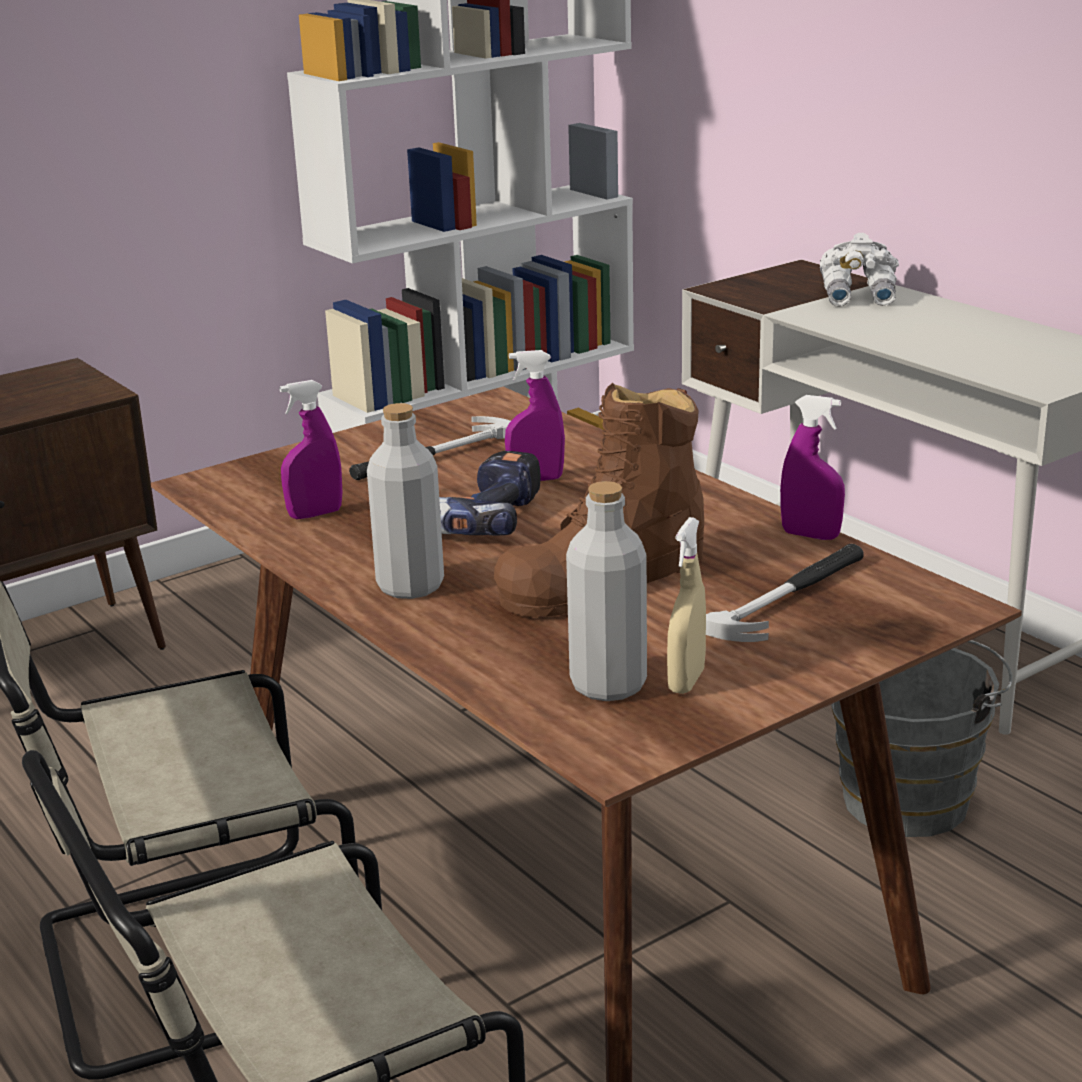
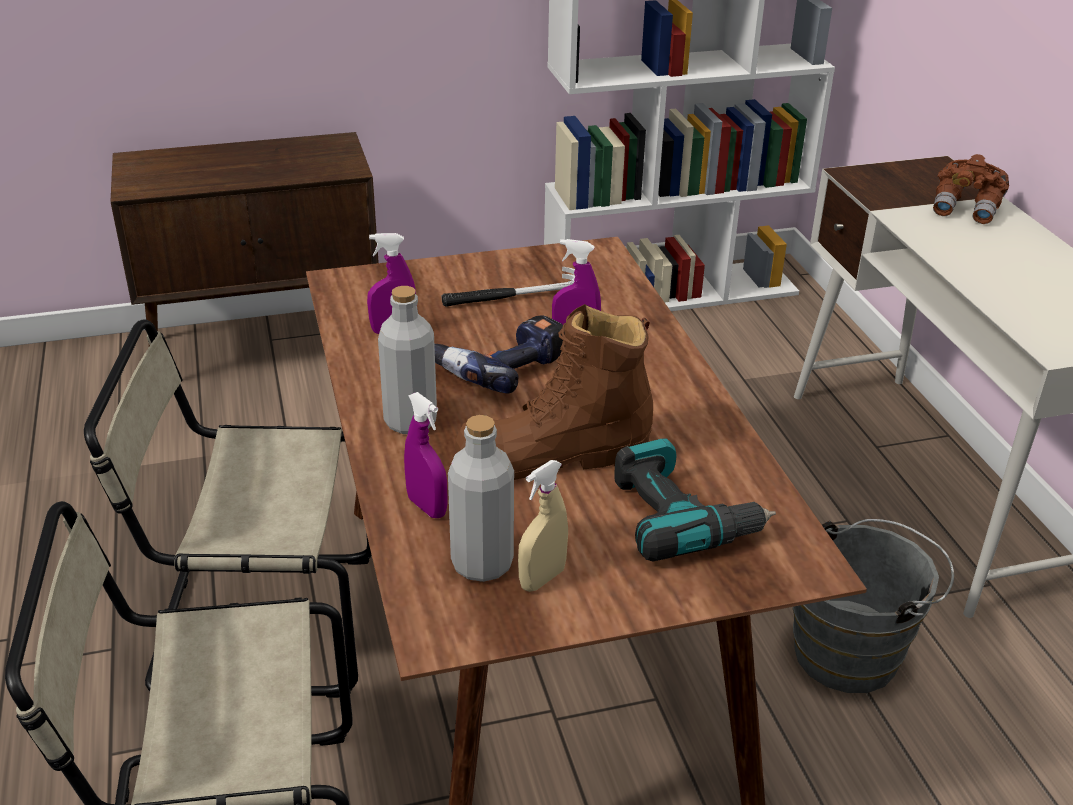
camera: 20 degrees right, 10 degrees up
(787, 598) = (681, 517): hammer -> power drill
(810, 535) = (747, 456): purple spray bottle -> purple spray bottle (427, 507)
(859, 297) = (967, 209): white binoculars -> brown binoculars

